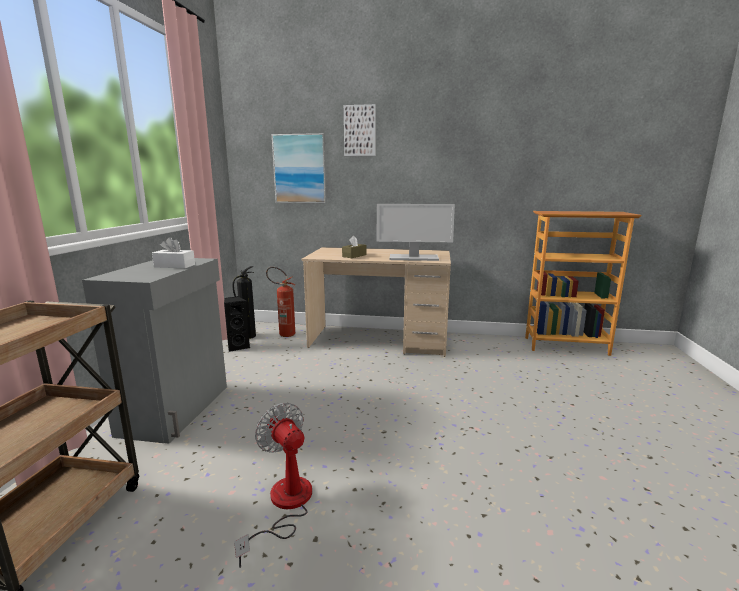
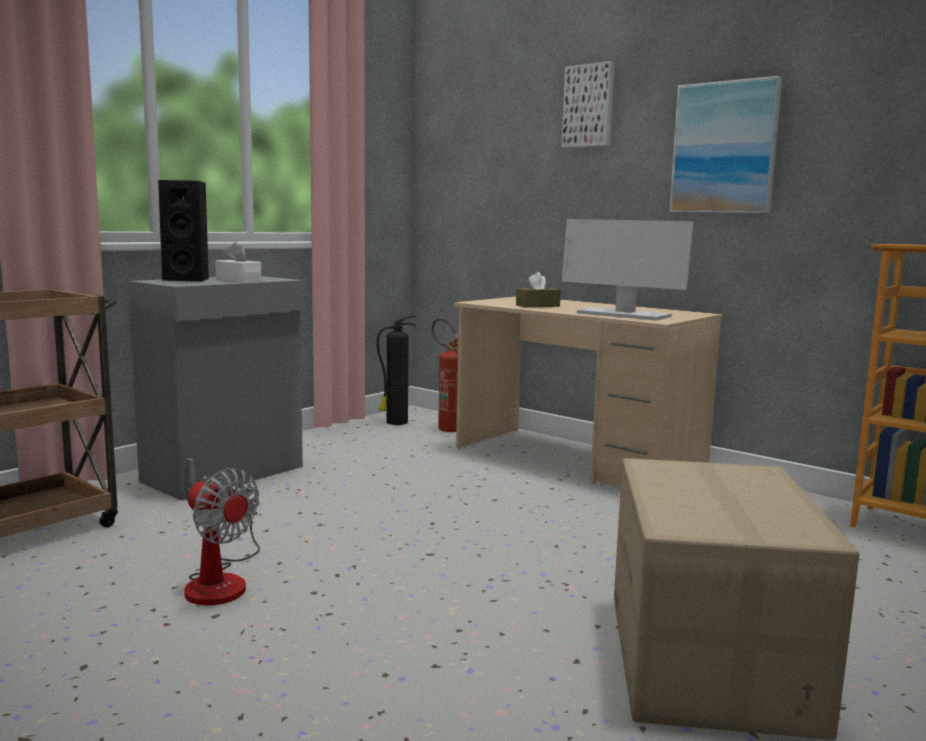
camera: 30 degrees right, 5 degrees down
(238, 346) = (369, 430): black speaker -> black speaker (189, 279)
(284, 505) = (222, 581): fan -> fan turned 135 degrees clockwise
(300, 169) = (502, 170): picture -> picture (724, 148)
(582, 452) = (710, 661): none -> cardboard box

